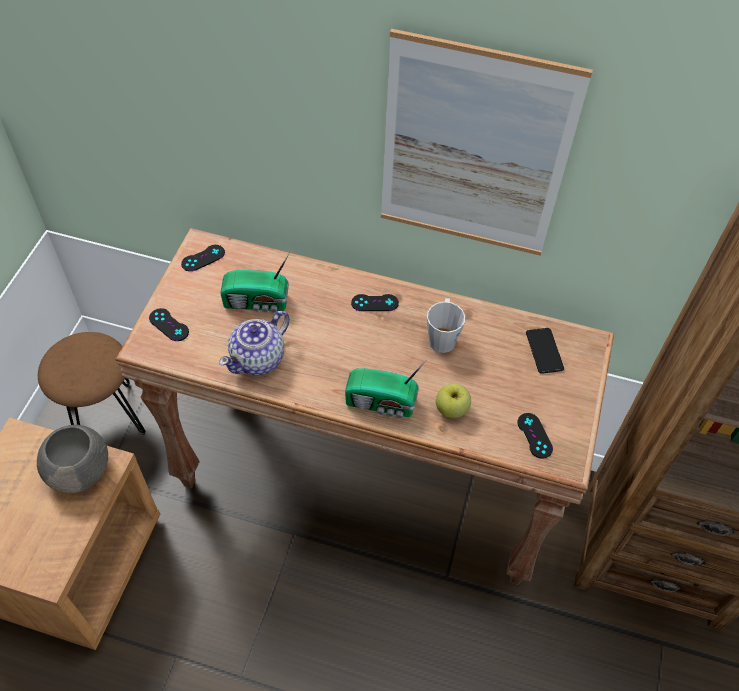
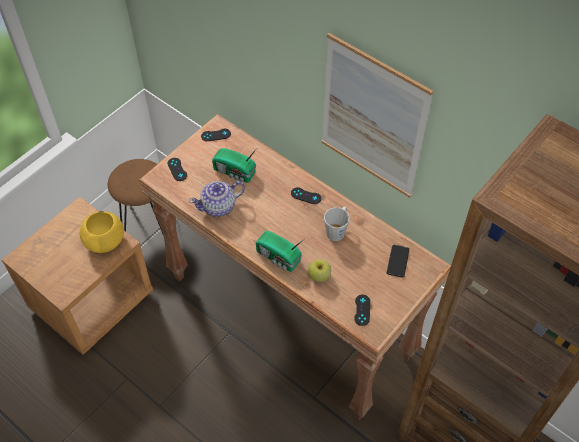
camera: 25 degrees right, 0 degrees up
(80, 469) = (105, 240): grey bowl -> yellow bowl

